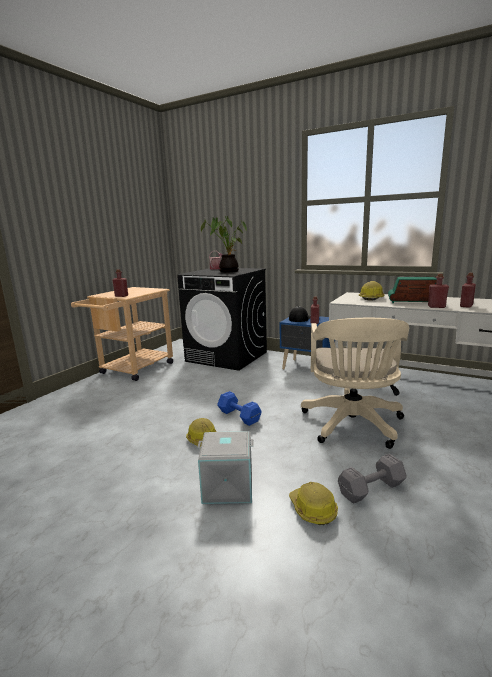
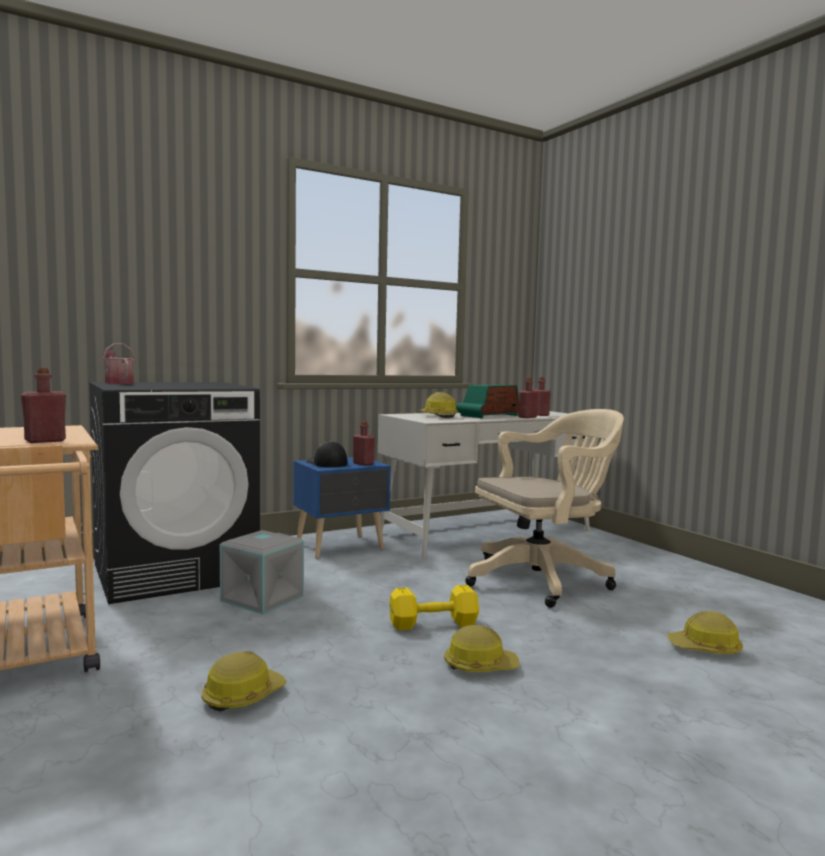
camera: 60 degrees left, 10 degrees down
(135, 406) = (242, 696): none -> hard hat
(227, 487) = (630, 681): grey storage box -> grey storage box (263, 599)
(228, 271) = (185, 384): potted plant -> none
(238, 416) = (431, 624): blue dumbbell -> yellow dumbbell
(352, 426) = (543, 579): beige office chair -> beige office chair turned 60 degrees counterclockwise
(369, 489) = (681, 614): grey dumbbell -> none

